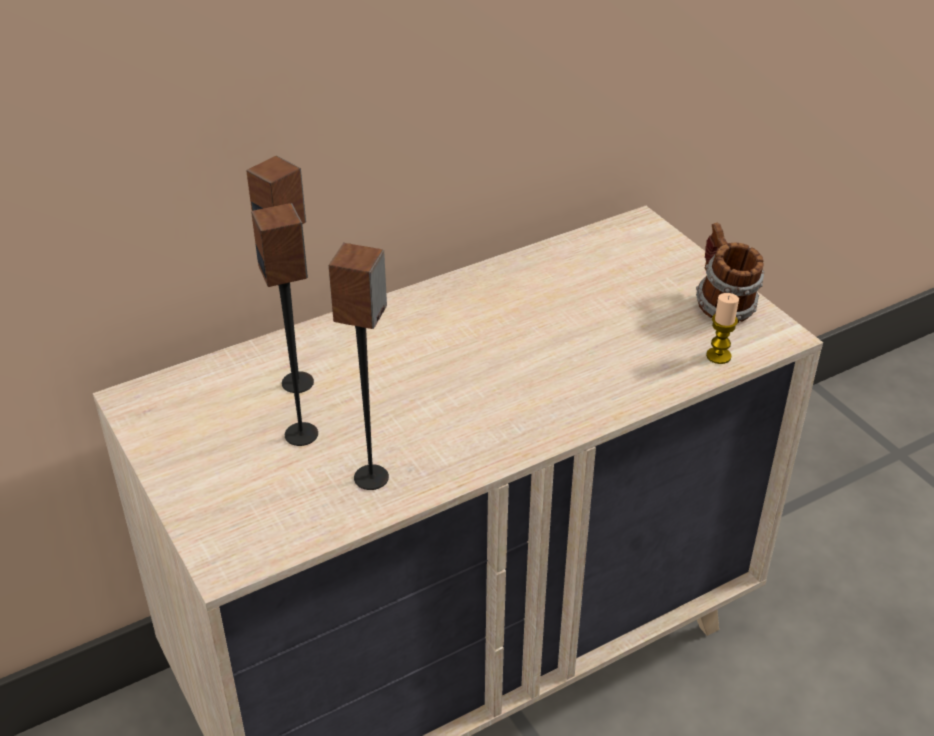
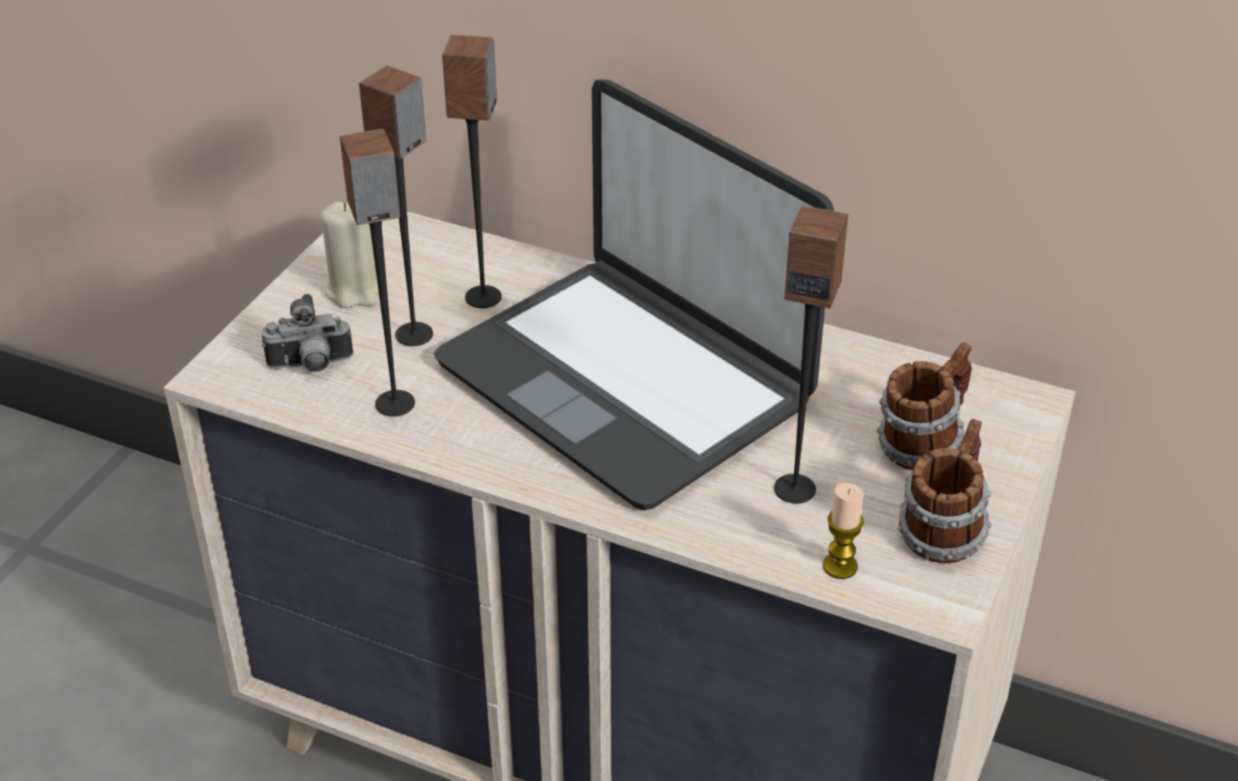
camera: 55 degrees right, 0 degrees up
(211, 442) = (355, 290): none -> beige candle
(277, 504) = (310, 366): none -> camera
(463, 359) = (626, 381): none -> laptop
(635, 340) = (795, 488): none -> speaker
(641, 277) = (921, 446): none -> mug

